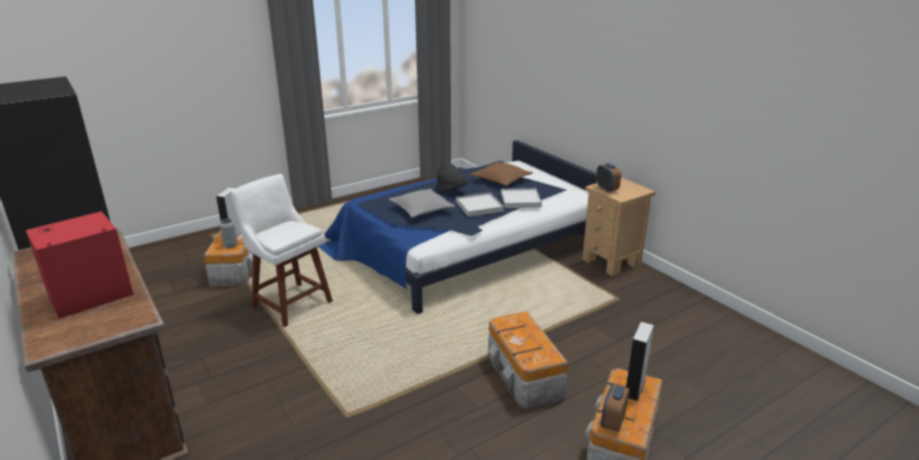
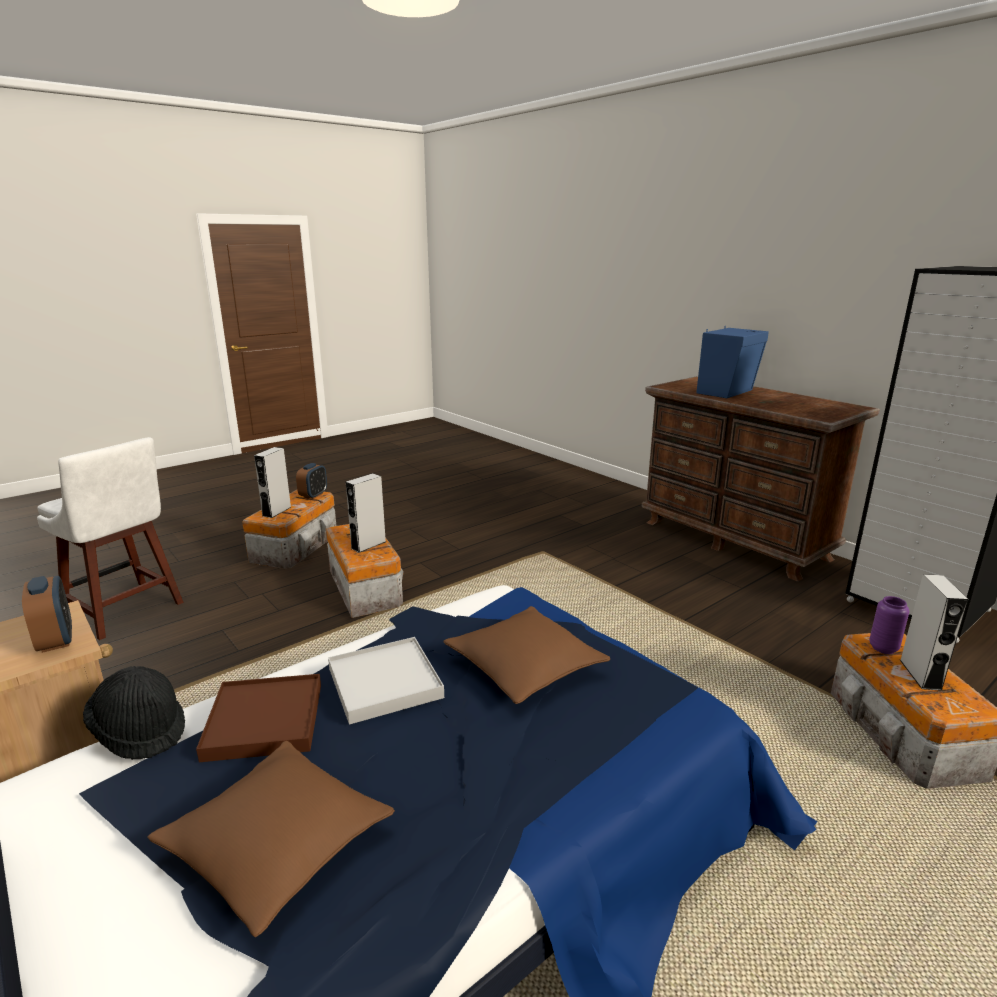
camera: 175 degrees right, 5 degrees down
(89, 296) = (728, 392): red speaker -> blue speaker
(230, 245) = (883, 648): grey vase -> purple vase
(290, 303) = (713, 661): white chair -> white chair (126, 611)
(422, 209) = (524, 666): grey pillow -> brown pillow
(451, 190) = (459, 745): black hat -> black hat (140, 731)
(518, 332) = (368, 545): none -> grey speaker
(520, 200) = (265, 721): white tray -> brown tray

